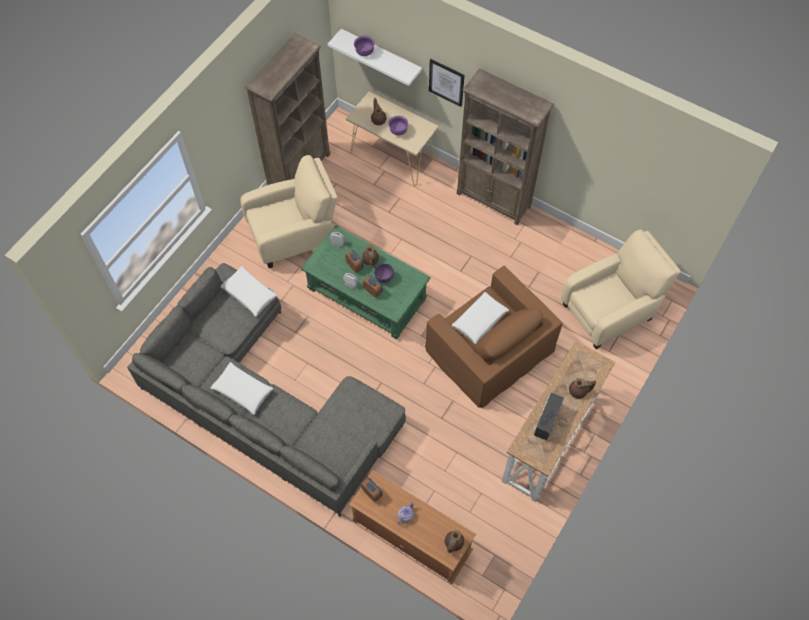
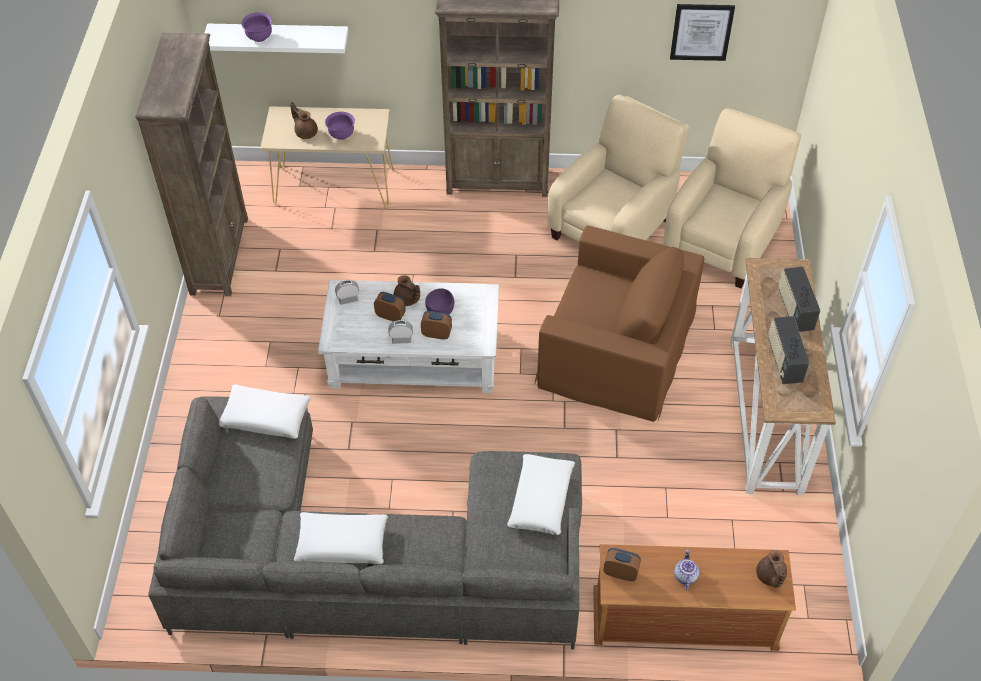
camera: 30 degrees left, 10 degrees down
(294, 235) = (264, 333): beige armchair -> beige armchair (614, 225)
(366, 294) = (413, 358): green coffee table -> white coffee table
(446, 82) = (390, 32): picture -> picture (701, 32)
(479, 321) = (596, 307): white pillow -> white pillow (541, 499)
(579, 391) = (794, 310): brown teapot -> radio

